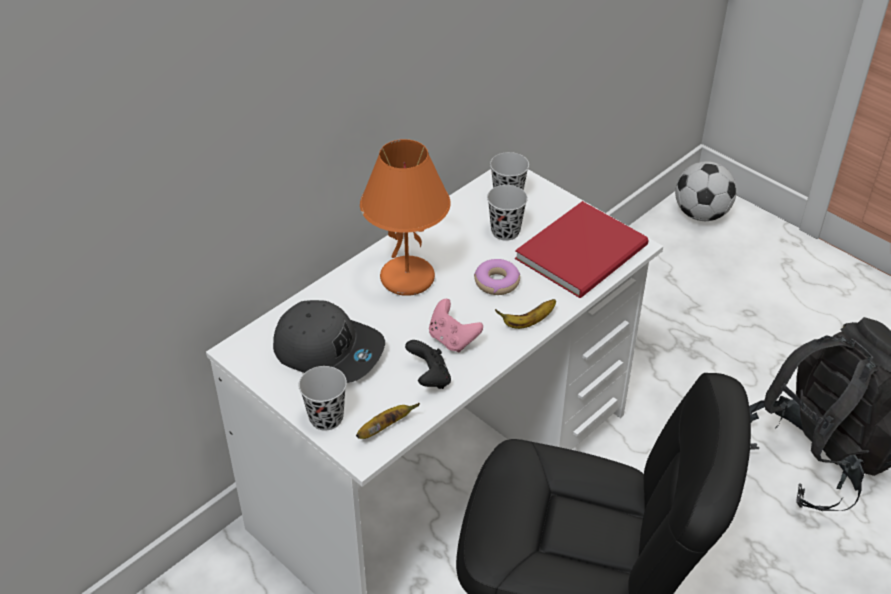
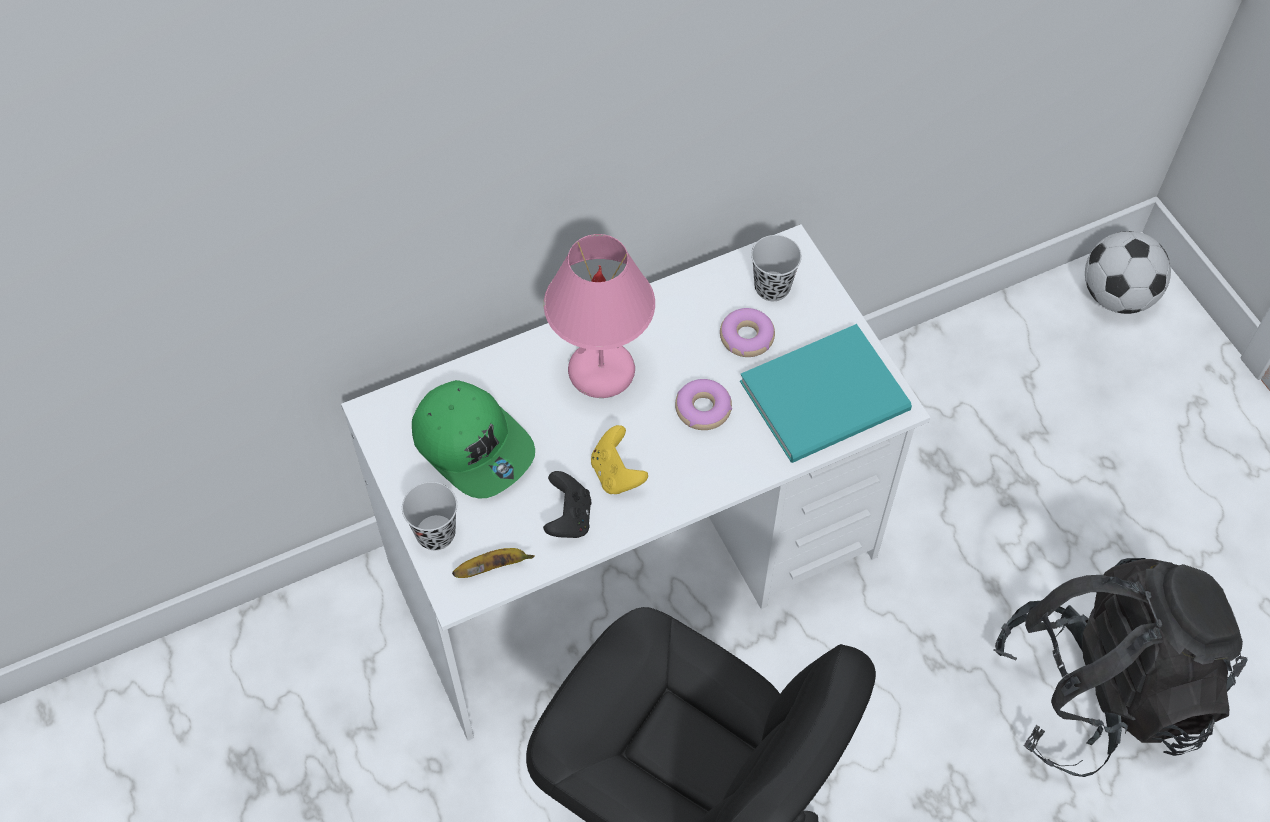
camera: 20 degrees right, 15 degrees up
(329, 350) = (473, 444): grey cap -> green cap
(407, 277) = (602, 370): orange table lamp -> pink table lamp
(452, 339) = (617, 474): pink game controller -> yellow game controller
(505, 231) = (746, 338): black cup -> donut
(528, 322) = (713, 477): banana -> none
(586, 252) = (830, 397): red book -> turquoise book

